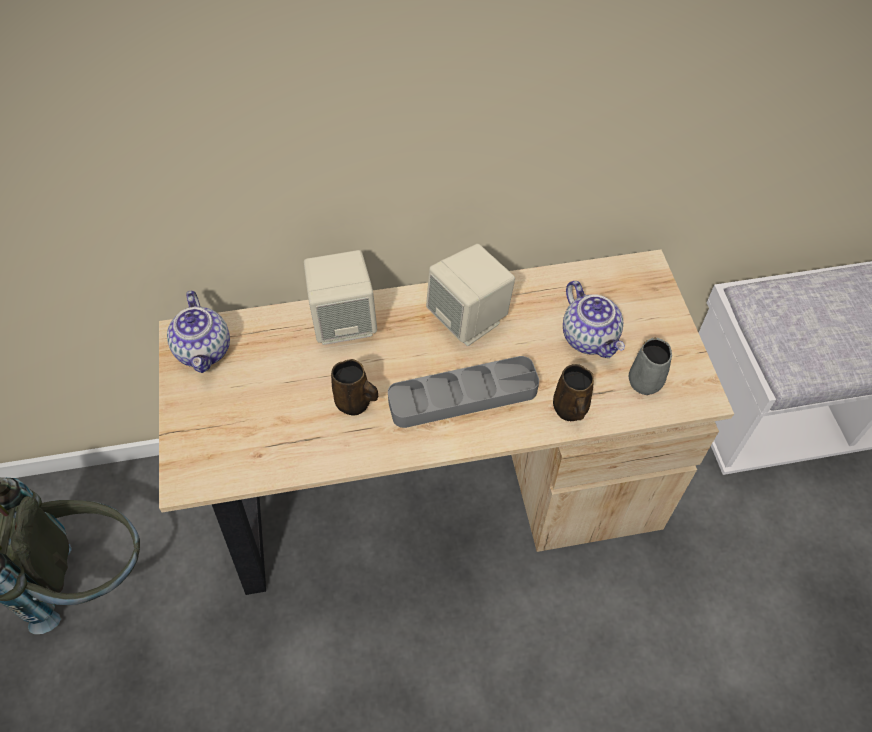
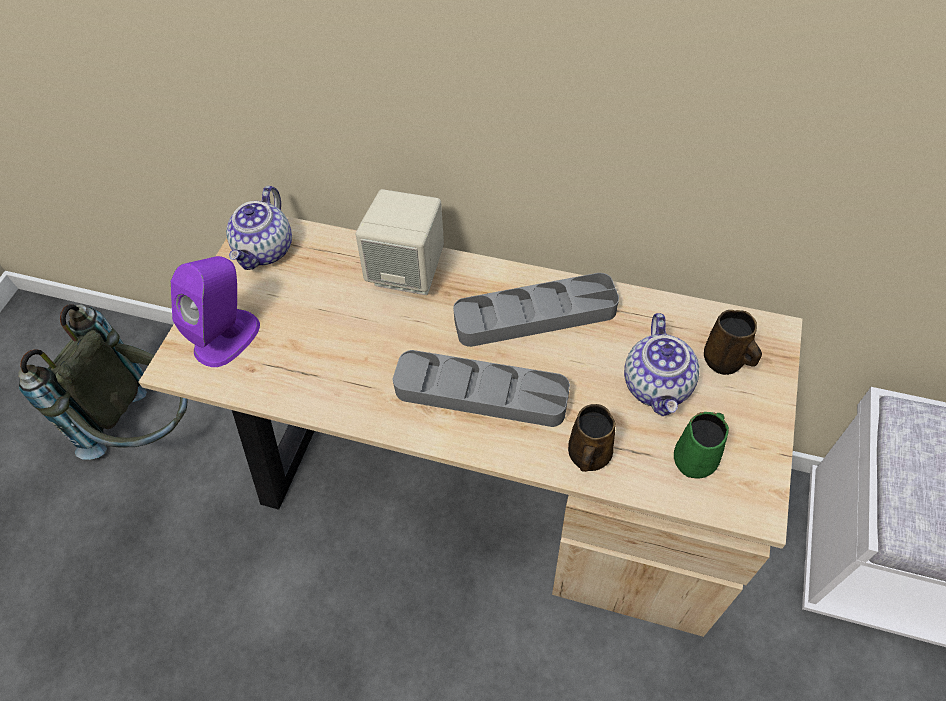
camera: 30 degrees right, 0 degrees up
(218, 437) = (227, 336): none -> purple speaker
(355, 403) = (370, 356): brown mug -> brown mug (724, 362)
(469, 319) = (535, 315): beige speaker -> grey tray
(645, 380) = (696, 459): grey mug -> green mug

